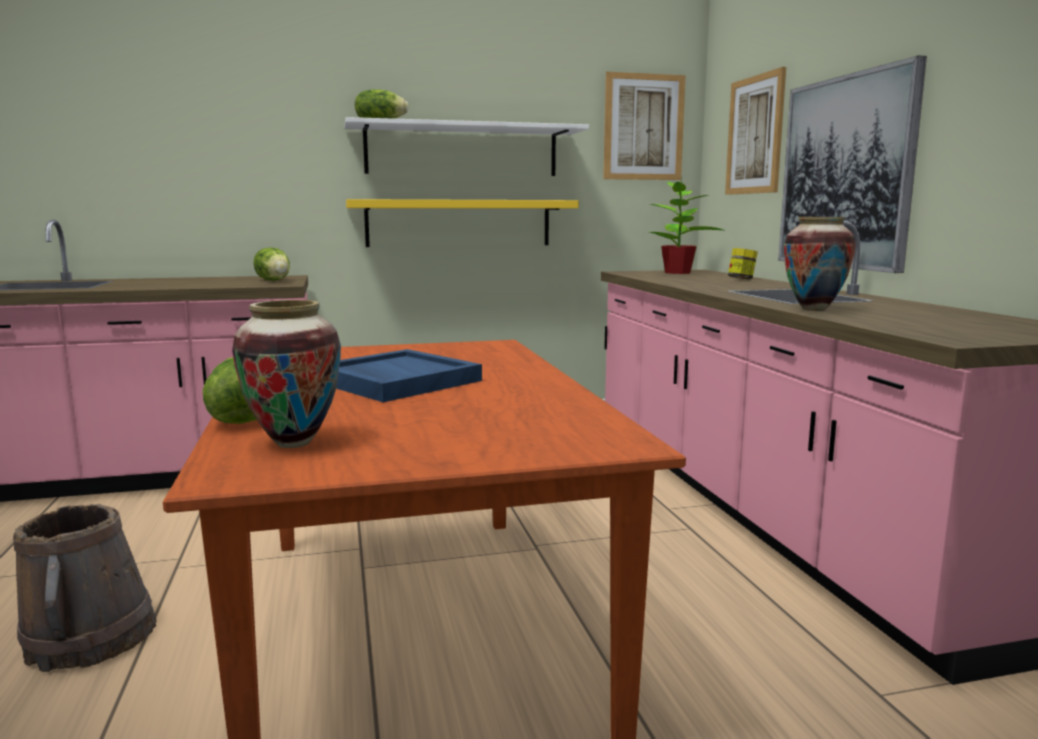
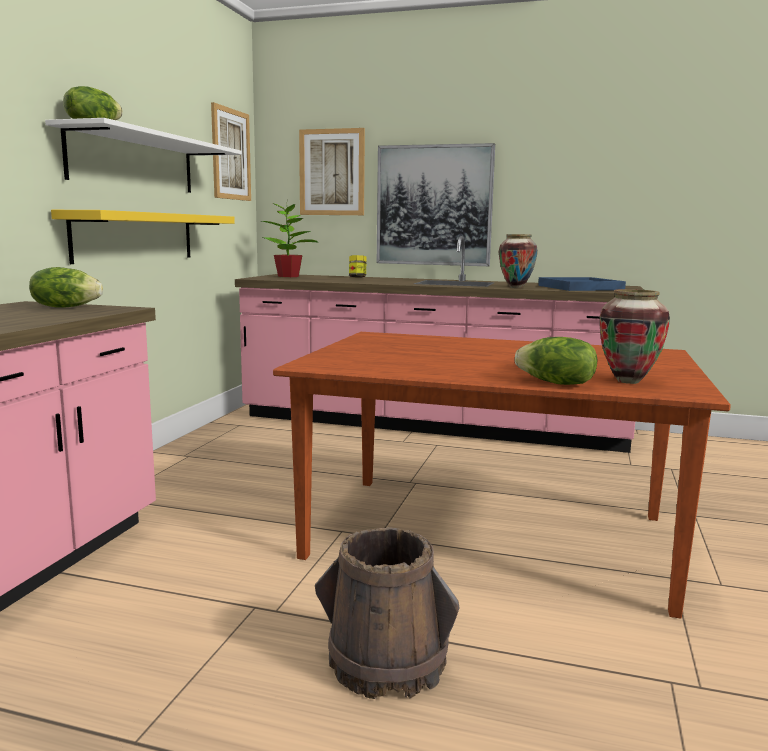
camera: 60 degrees left, 0 degrees up
(395, 381) = (474, 357): blue tray -> blue tray (580, 288)

